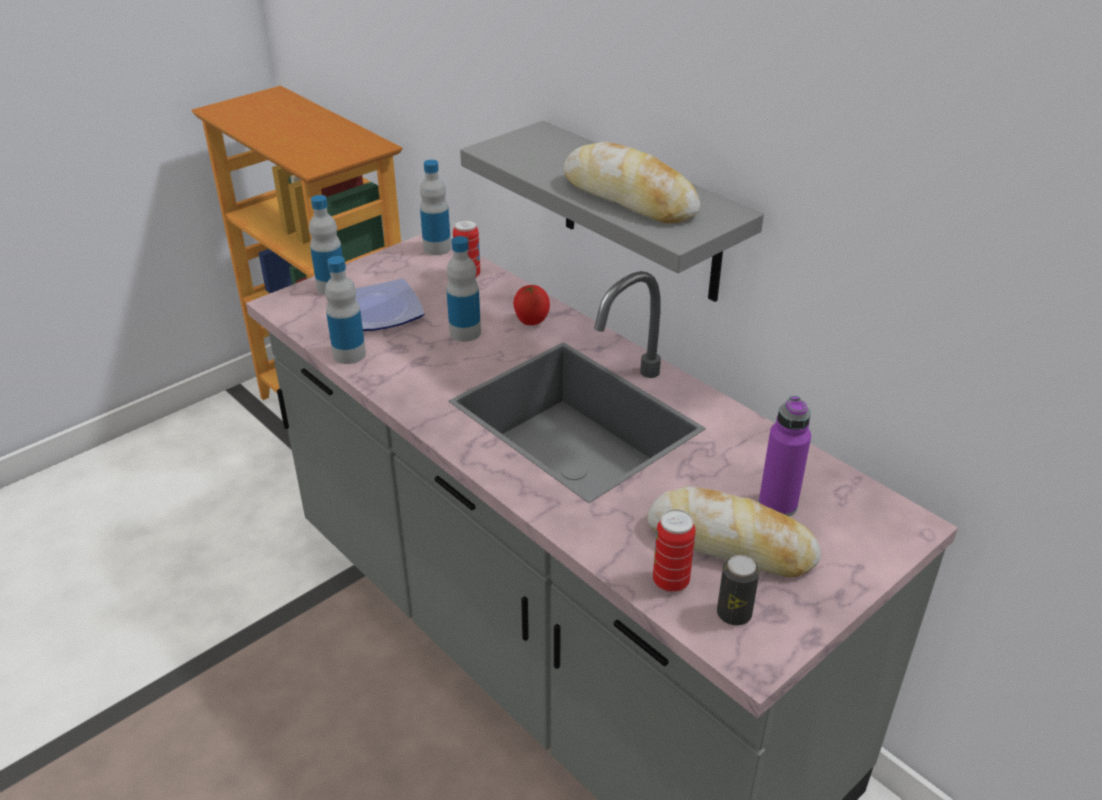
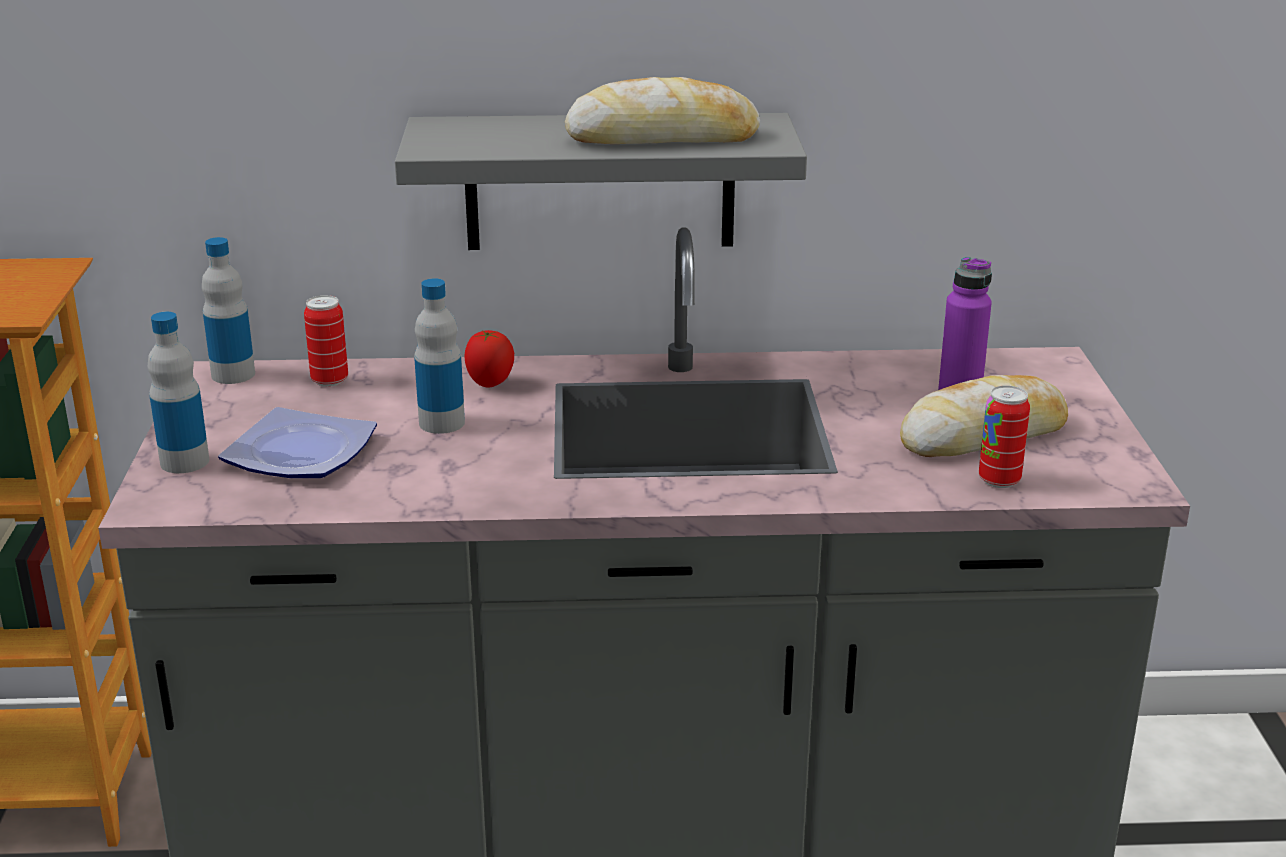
camera: 50 degrees left, 10 degrees down
(349, 354) = (357, 500): bottle -> none
(734, 614) = (1073, 471): can -> none

